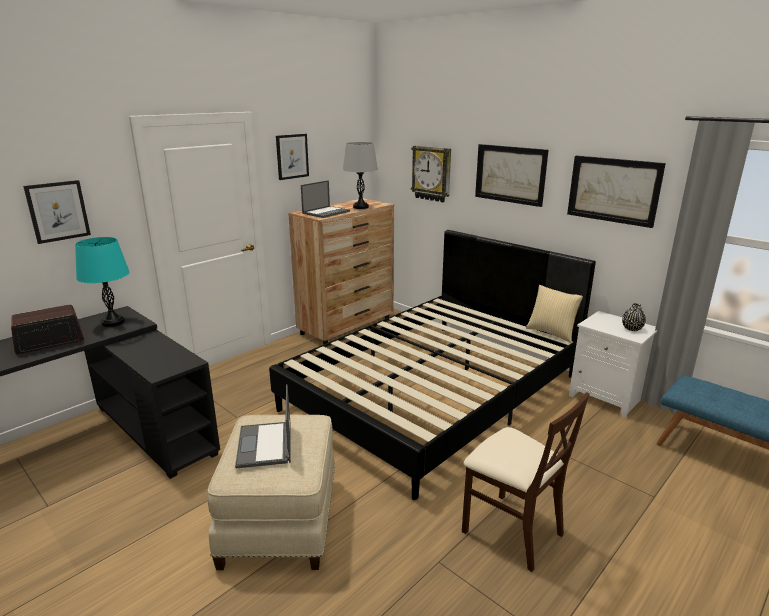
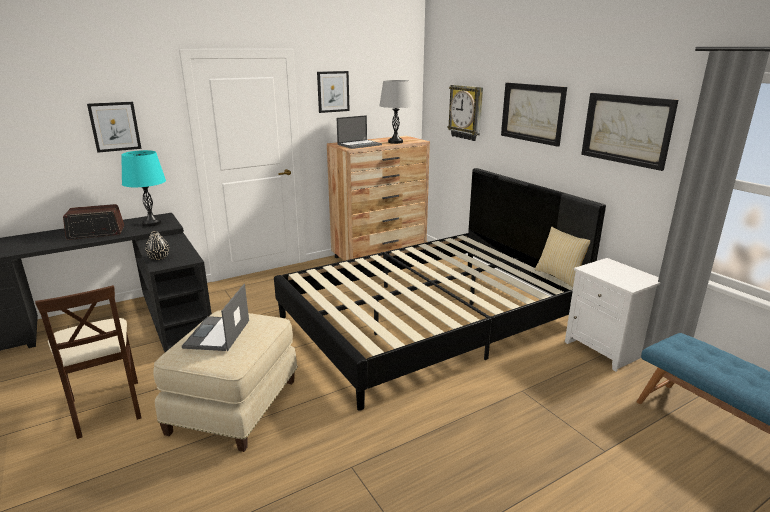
camera: 15 degrees right, 0 degrees up
(512, 530) = (436, 454): beige chair -> beige chair (106, 407)
(632, 329) = (632, 278): black vase -> black vase (159, 257)

